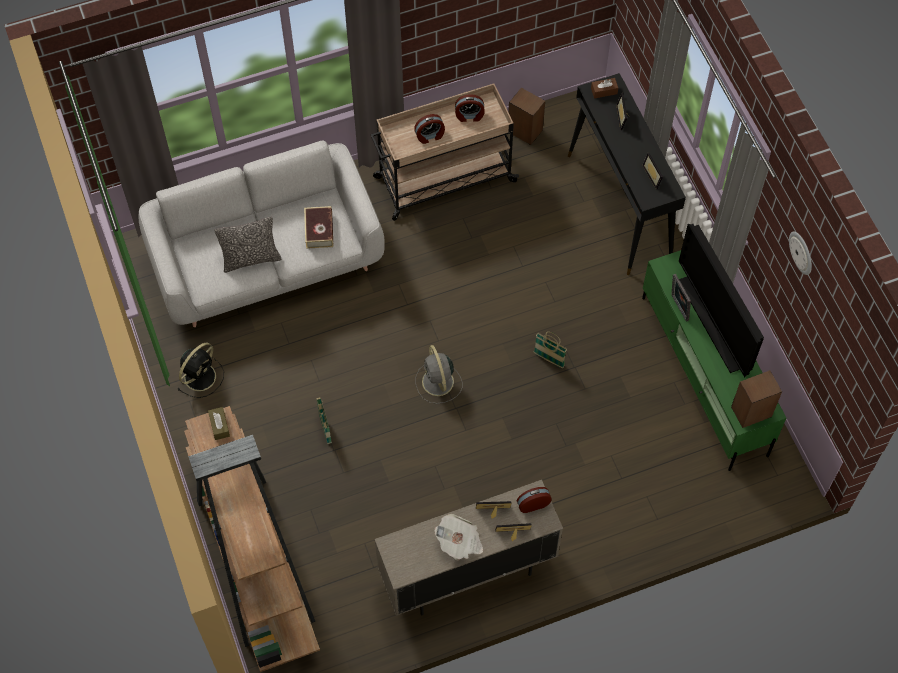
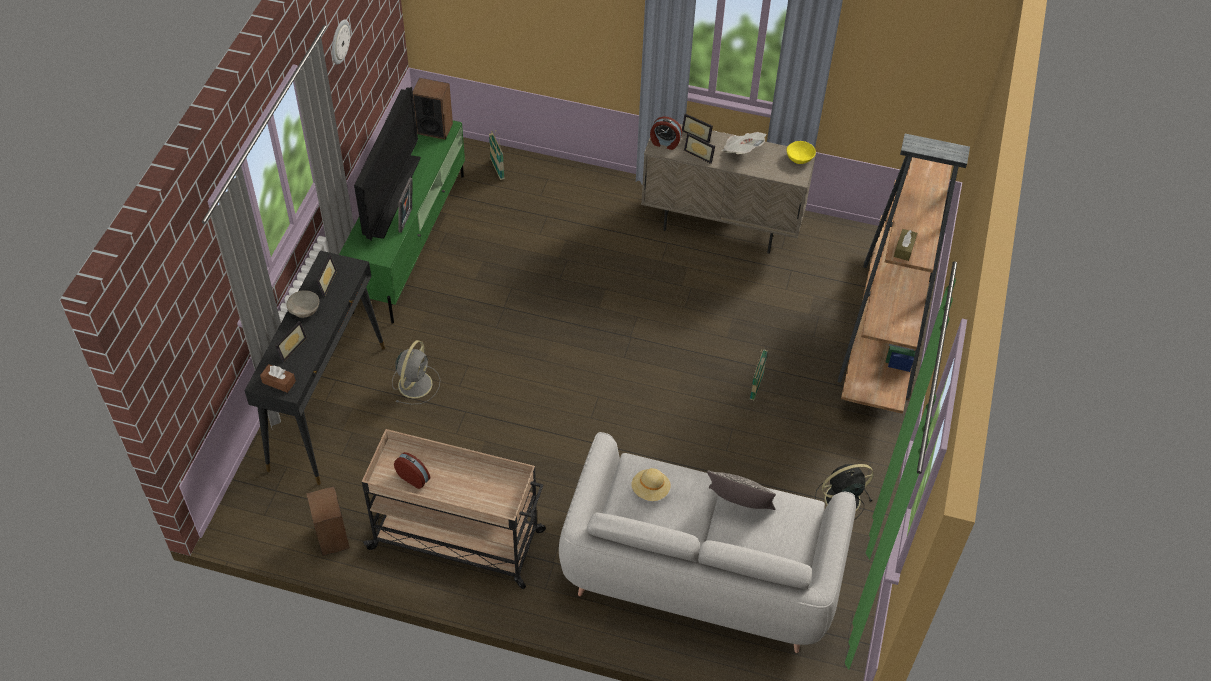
camera: 145 degrees left, 10 degrees down
(319, 230) = (650, 490): book -> beige hat
(402, 570) = (800, 158): none -> yellow bowl
(430, 136) = (472, 482): alarm clock -> none
(438, 383) = (628, 364): grey fan -> grey fan (415, 383)
(549, 359) = (519, 325): basket -> basket (497, 169)
(644, 147) = (305, 310): none -> grey bowl

